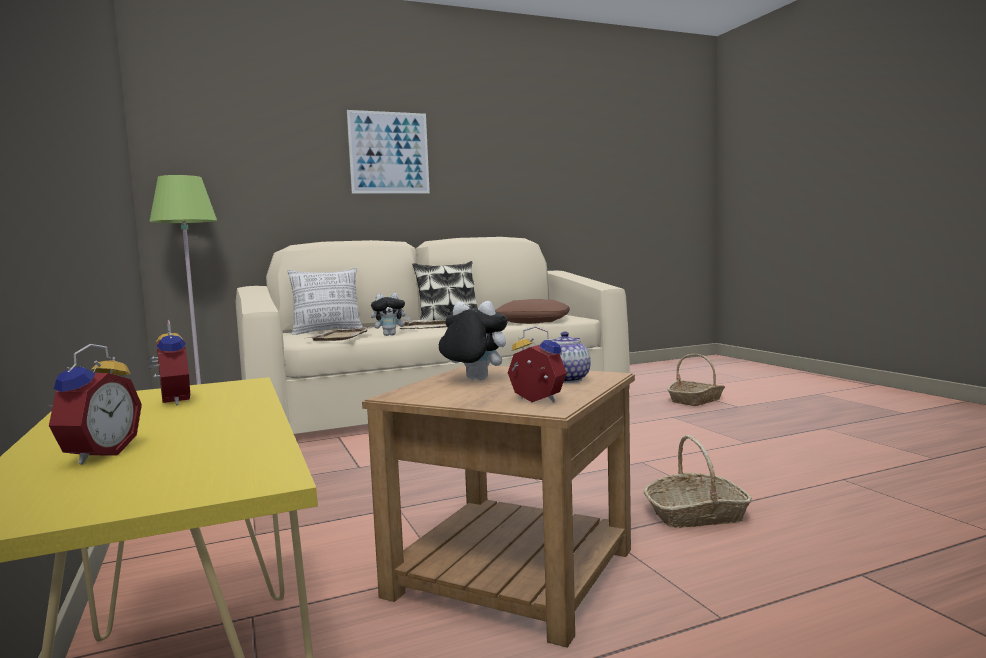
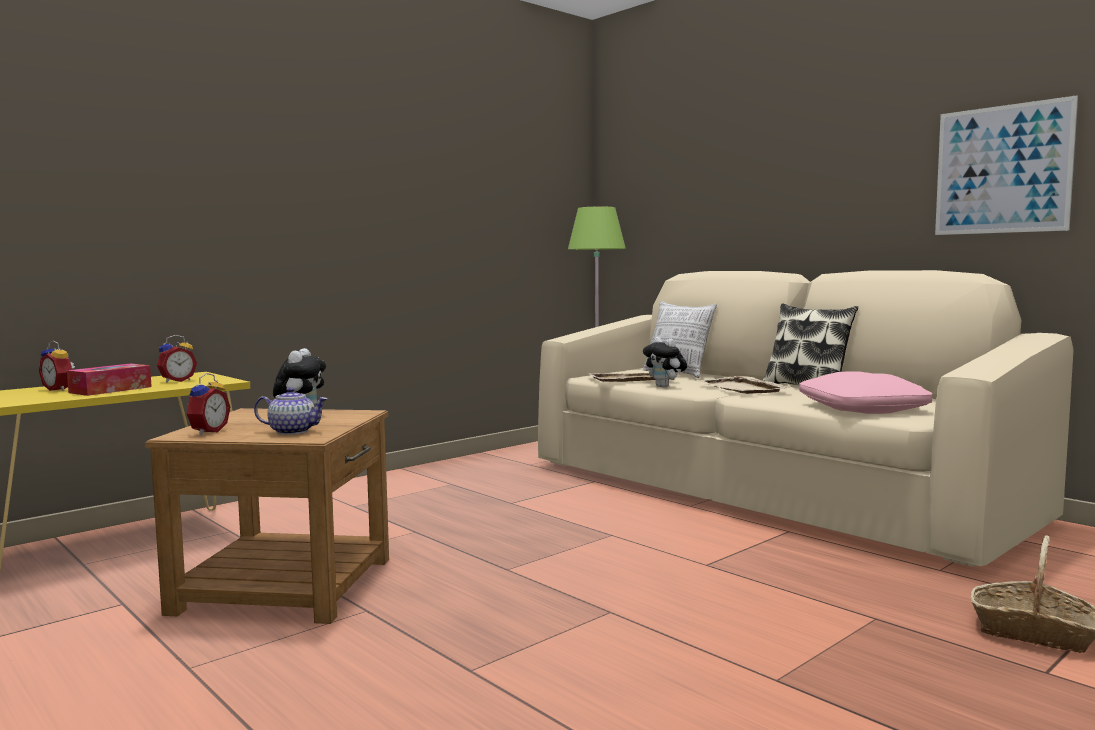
camera: 70 degrees right, 0 degrees up
(96, 455) = (60, 389): alarm clock -> alarm clock turned 45 degrees clockwise
(203, 424) = (110, 390): none -> tissue box
(389, 153) = (807, 155): picture -> picture (1002, 169)
(532, 322) = (861, 409): brown pillow -> pink pillow
(696, 515) = (429, 650): basket -> none

